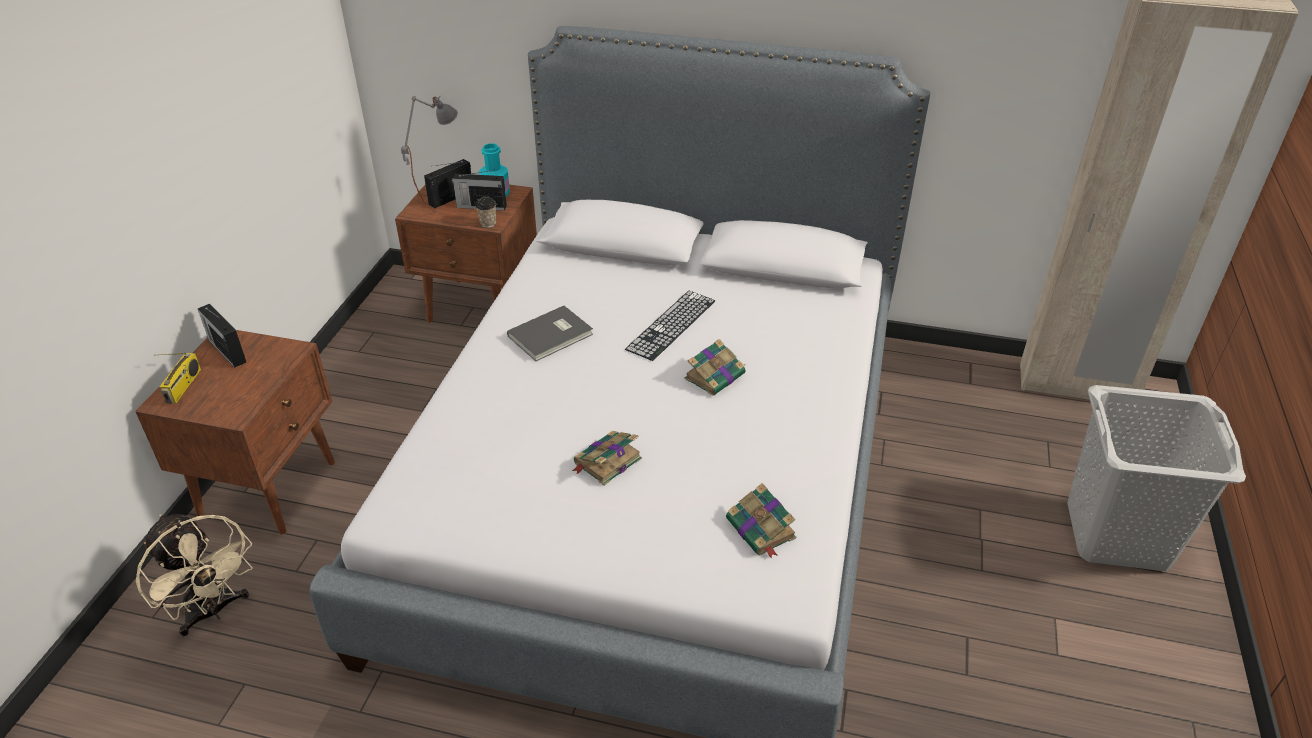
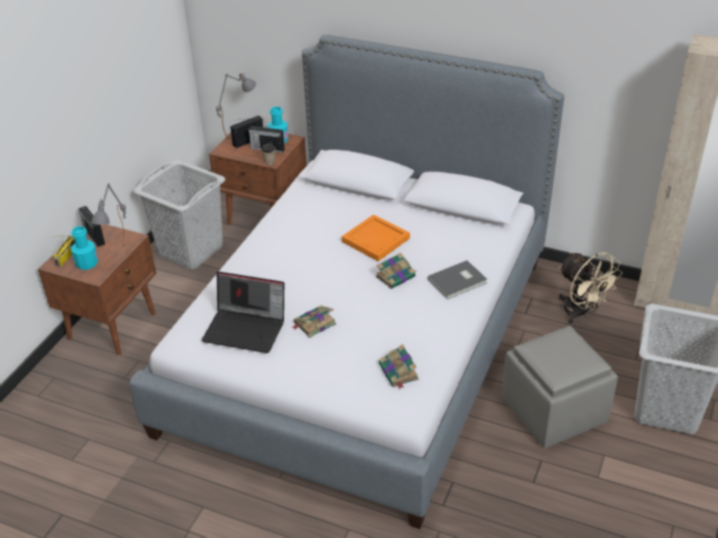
camera: 10 degrees right, 0 degrees up
(213, 611) = (73, 396): beige fan -> beige fan (581, 313)
(218, 395) = (87, 263): none -> turquoise bottle
(274, 382) = (120, 258): none -> grey table lamp
(378, 364) = (191, 251): none -> grey laundry basket
(499, 479) = (246, 328): none -> laptop
(552, 335) = (297, 242): grey book -> grey book (458, 281)
(671, 325) = (375, 240): keyboard -> orange tray
(963, 556) = (555, 411): none -> grey ottoman

